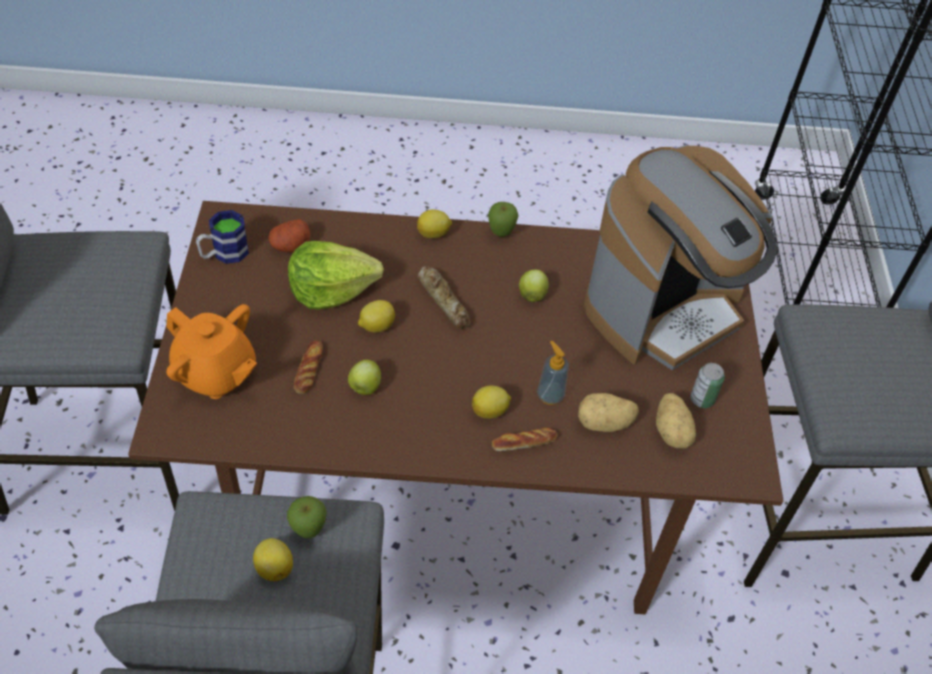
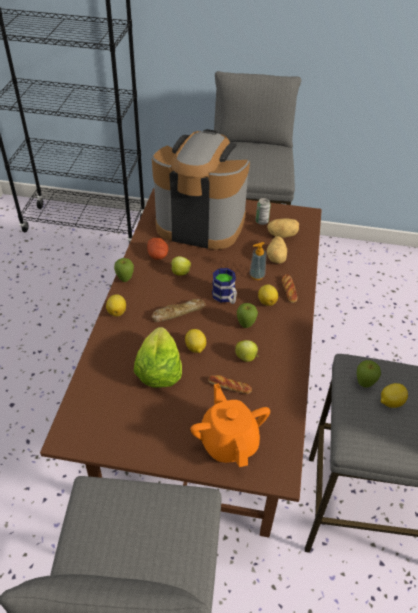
camera: 80 degrees left, 5 degrees down
(216, 373) = (229, 441): orange teapot -> orange teapot turned 60 degrees counterclockwise
(224, 254) = (108, 436): mug -> mug (225, 297)
(290, 245) = (109, 392): potato -> potato (158, 255)
(431, 384) = (245, 325): none -> apple
(664, 310) = (200, 223): coffee machine -> coffee machine turned 45 degrees counterclockwise

